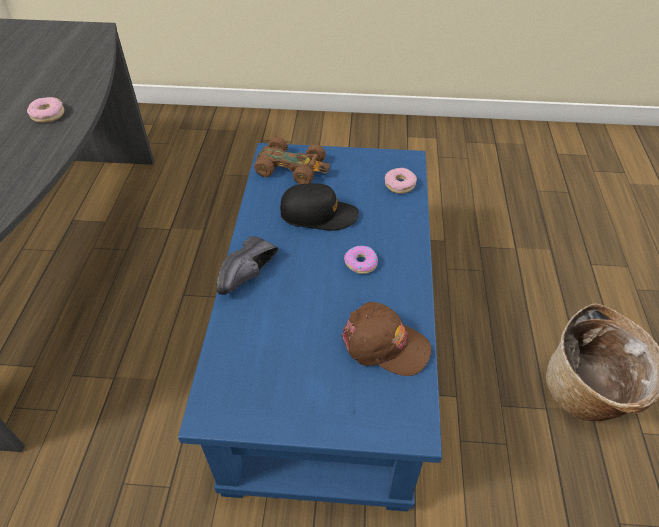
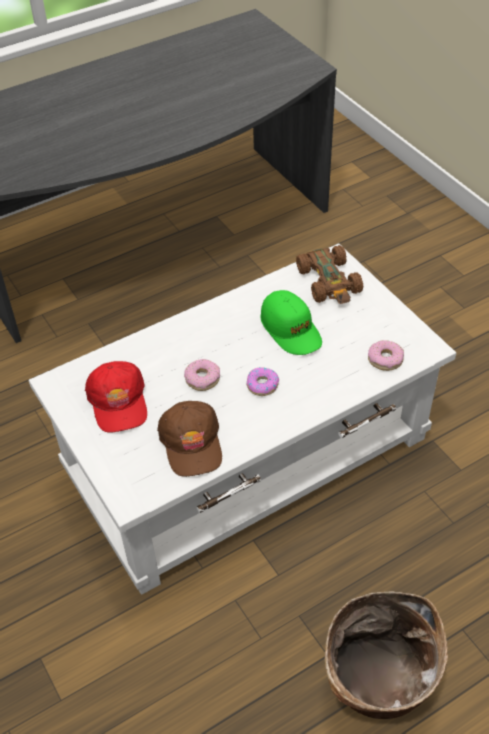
camera: 55 degrees right, 0 degrees up
(48, 115) = (189, 121): donut -> donut (202, 379)
(250, 275) = (188, 330): black shoe -> none
(285, 373) = (118, 402): none -> red cap
(318, 214) = (291, 329): black cap -> green cap
(329, 346) = (248, 454): blue coffee table -> white coffee table

